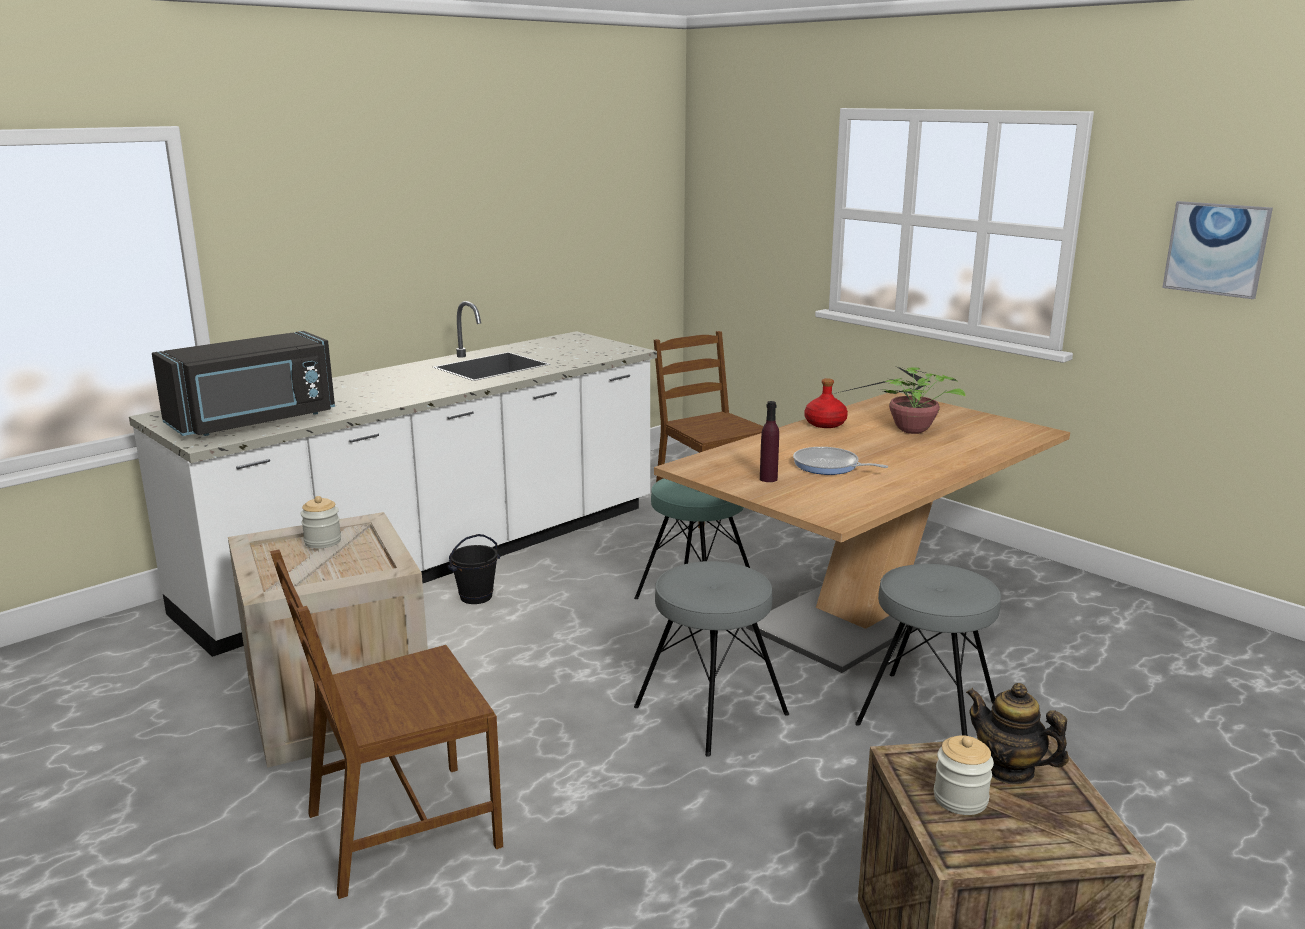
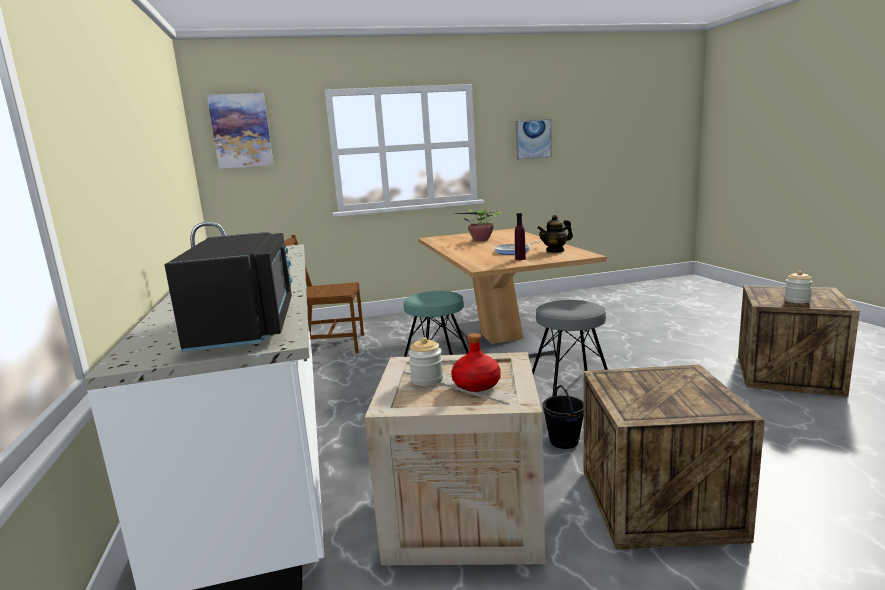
camera: 60 degrees left, 5 degrees down
(401, 829) = (659, 503): brown chair -> crate
(476, 597) = (354, 433): black bucket -> black bucket (563, 442)
(734, 163) = (241, 131): none -> picture
(825, 424) = (450, 247): red bottle -> red bottle (477, 385)
(926, 713) = (603, 346): grey stool -> none
(1009, 770) = (772, 292): teapot -> teapot (555, 251)

